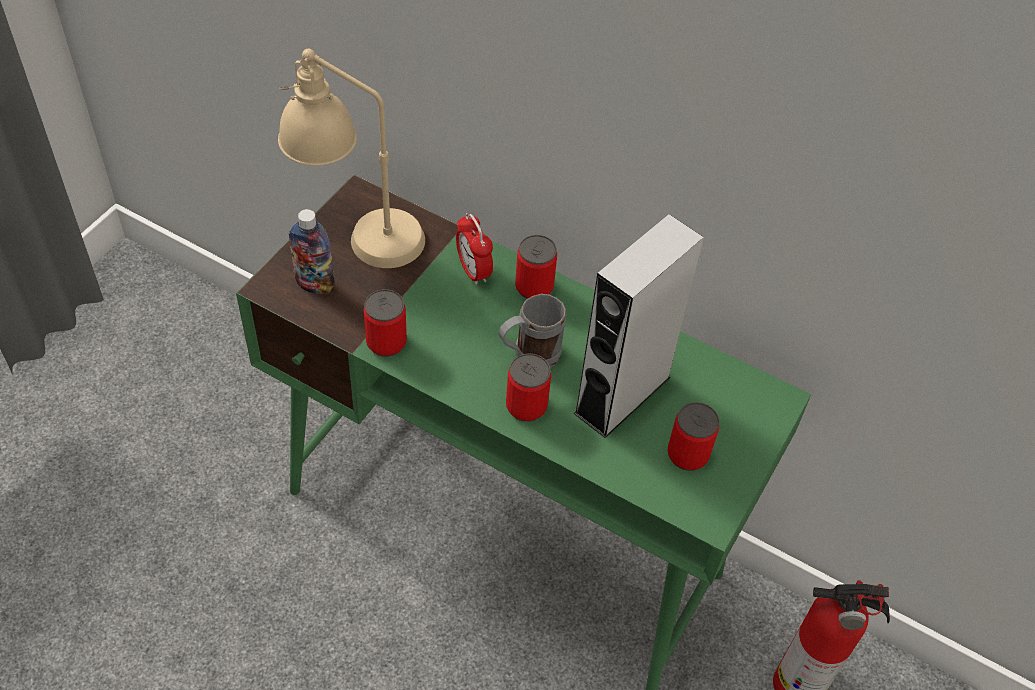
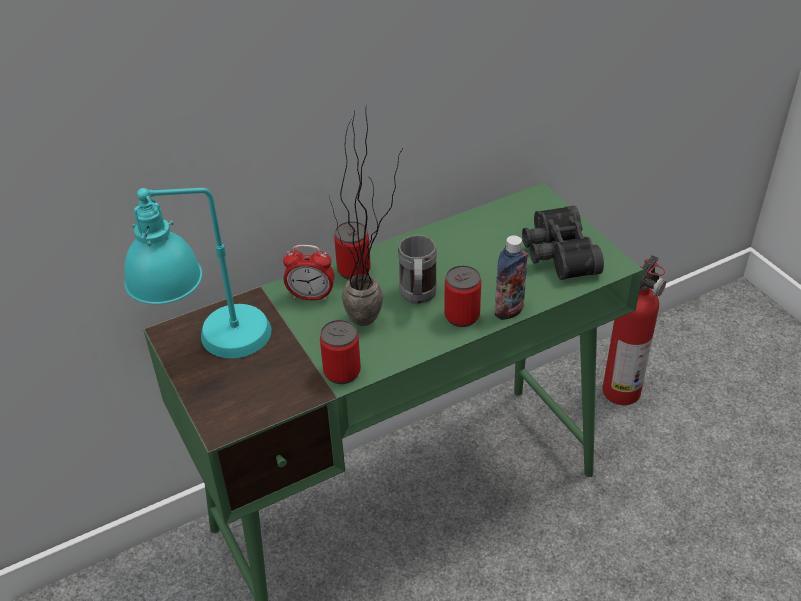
camera: 55 degrees left, 10 degrees down
(315, 284) = (244, 395): bottle -> bottle (509, 310)
(356, 233) = (211, 349): beige table lamp -> turquoise table lamp
(464, 339) = (373, 326): none -> potted plant
(622, 395) = (486, 264): grey speaker -> none
(687, 454) = (556, 254): can -> black binoculars

